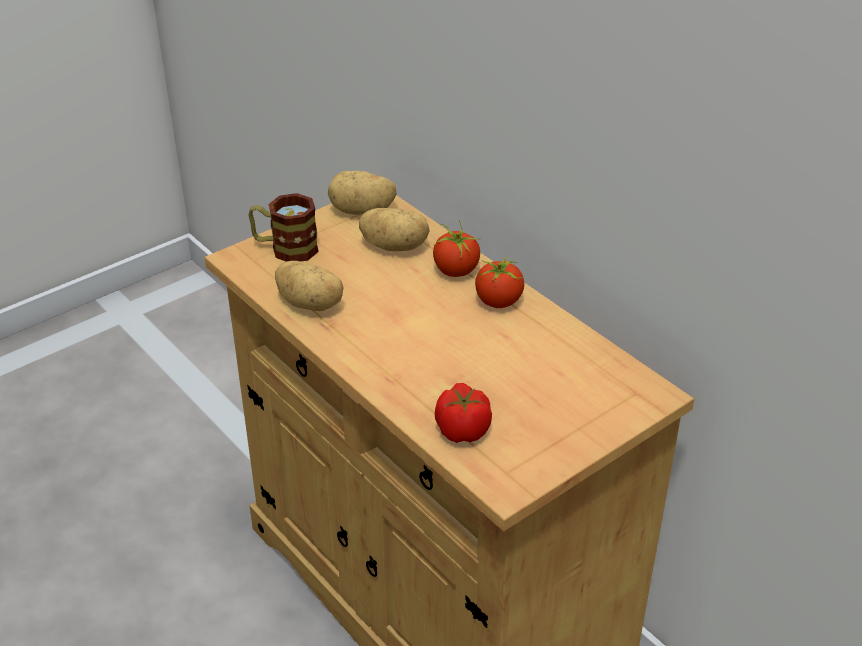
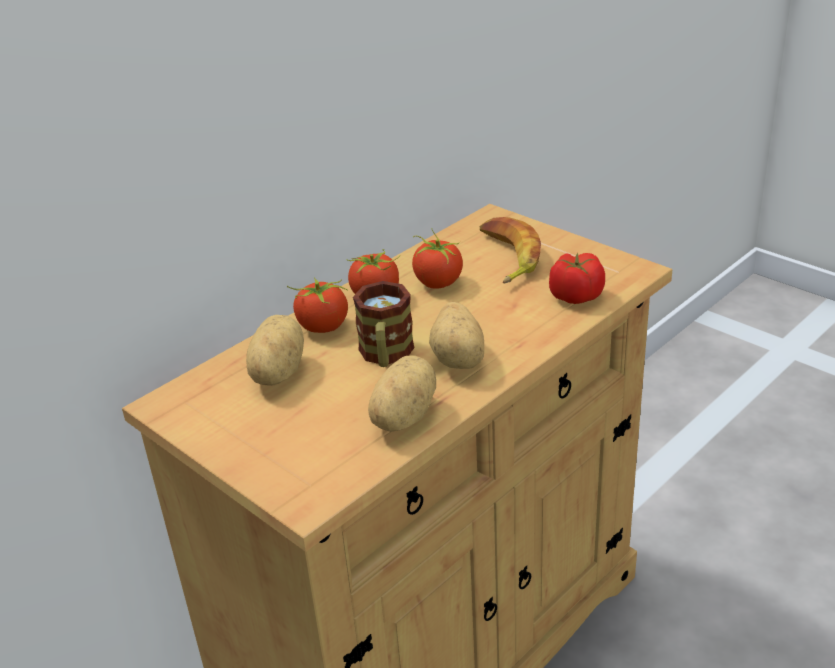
camera: 95 degrees left, 5 degrees down
(285, 248) = (282, 460): mug -> mug (386, 356)
(362, 211) = (194, 409): potato -> potato (459, 358)
(515, 341) = (438, 283): none -> tomato
(557, 393) = (506, 257): none -> banana

